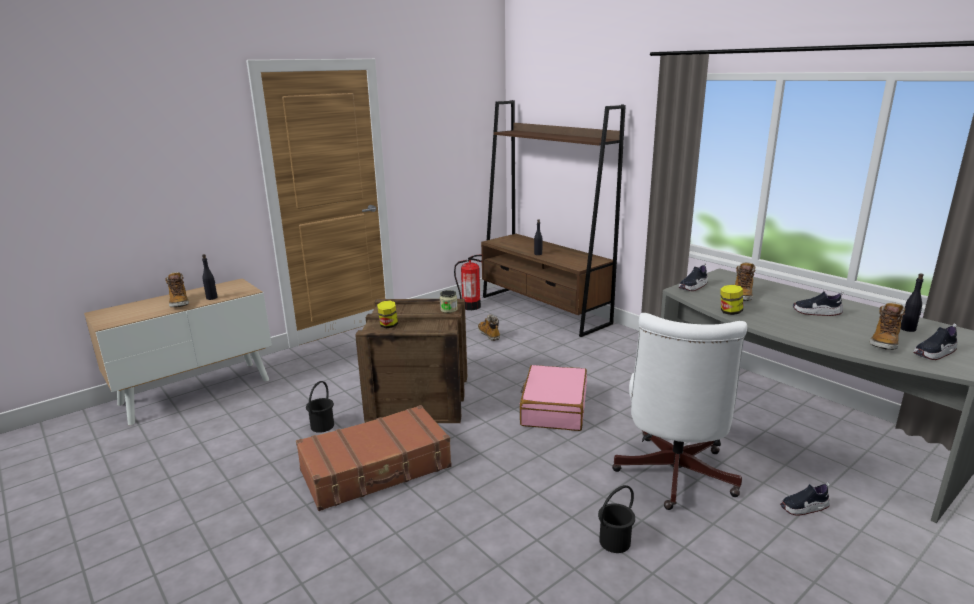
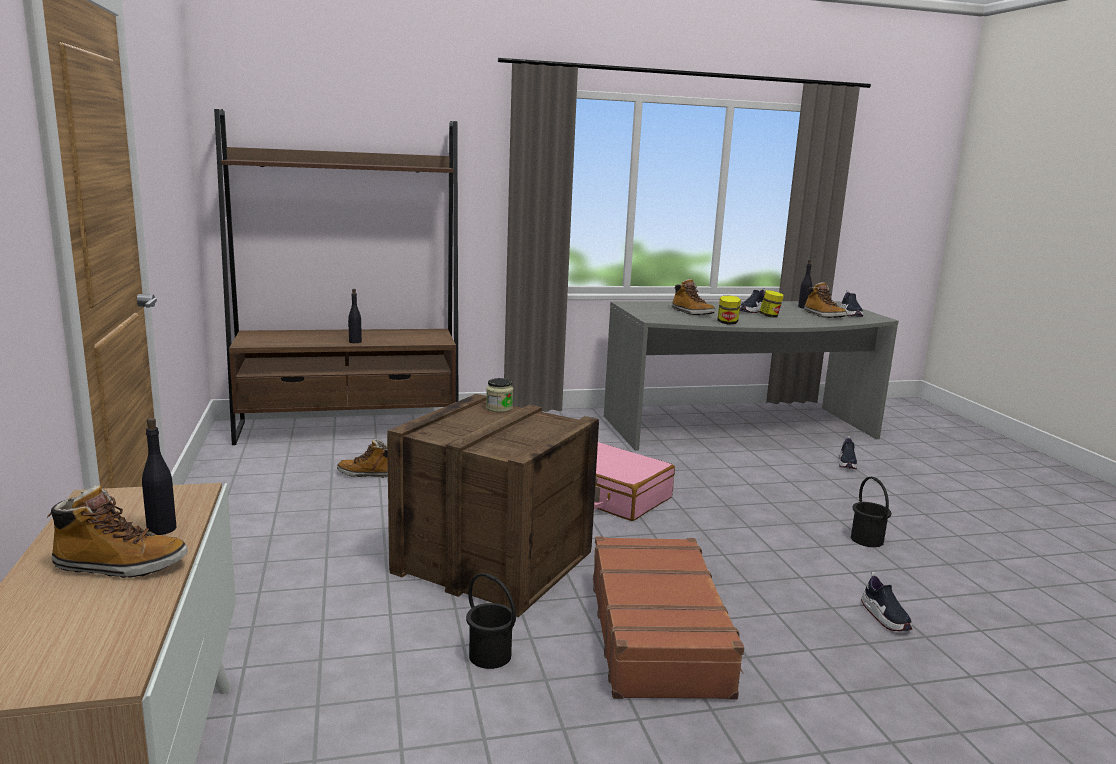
camera: 65 degrees left, 5 degrees down
(388, 325) = (509, 444): jar -> jar (769, 316)
(471, 306) = (249, 459): fire extinguisher -> none
(673, 477) = (781, 488): white office chair -> none
(693, 287) = (651, 316): shoe -> shoe (885, 617)

